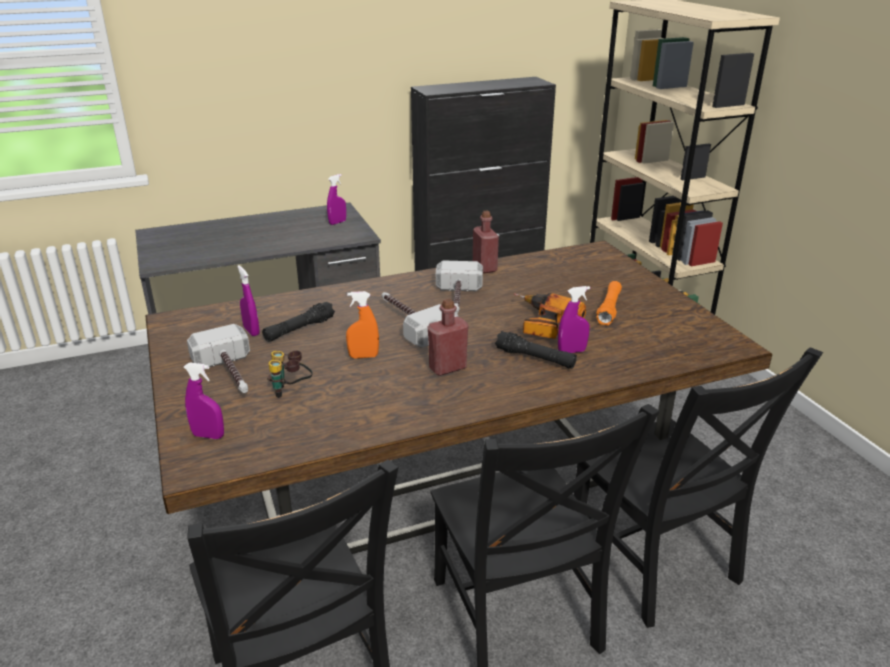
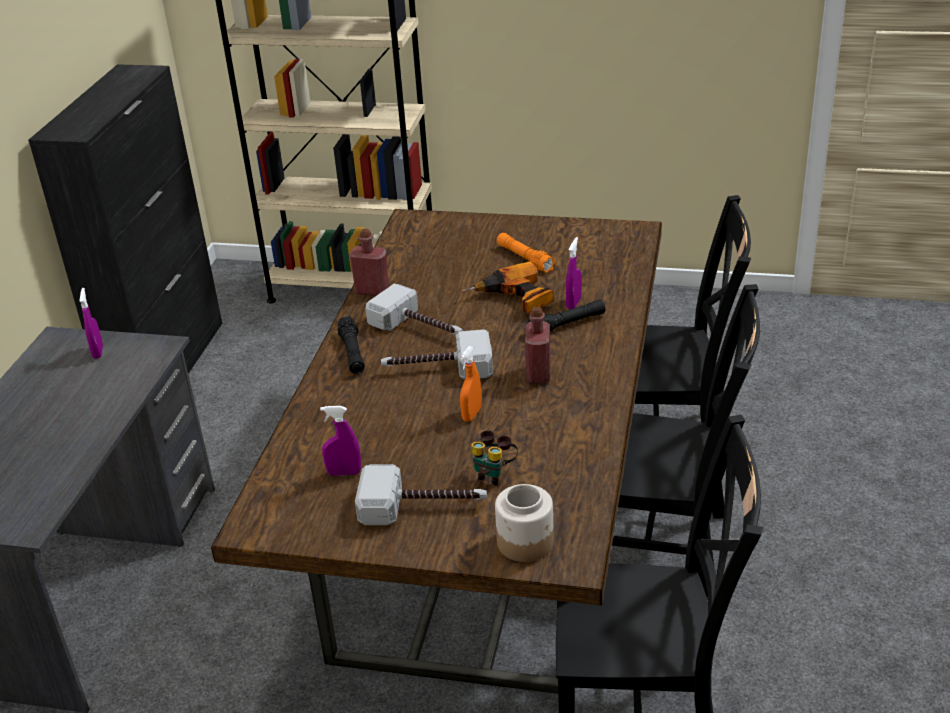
camera: 55 degrees left, 5 degrees up
(208, 435) = (526, 542): purple spray bottle -> jar
(299, 329) = (375, 440): black flashlight -> black flashlight (352, 353)

